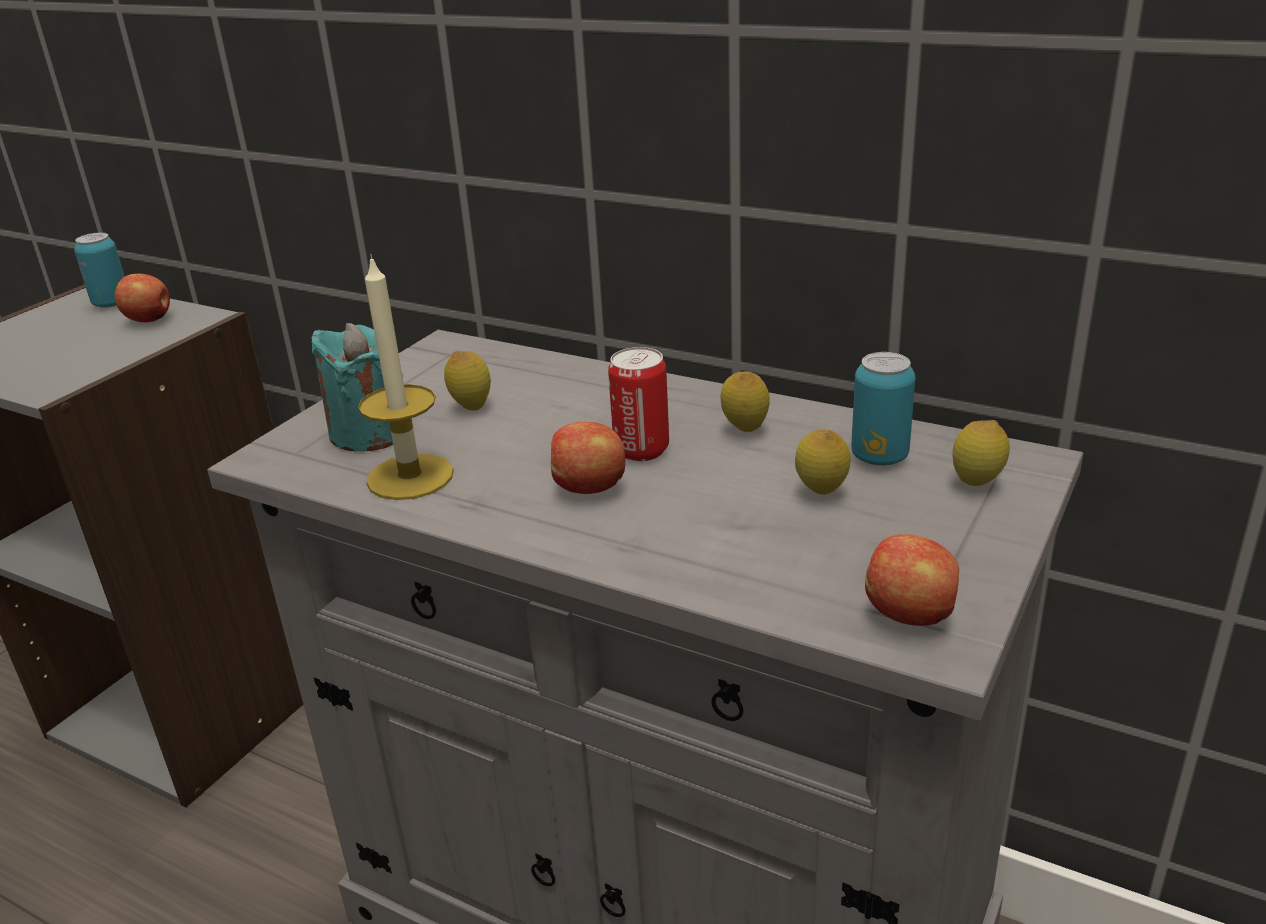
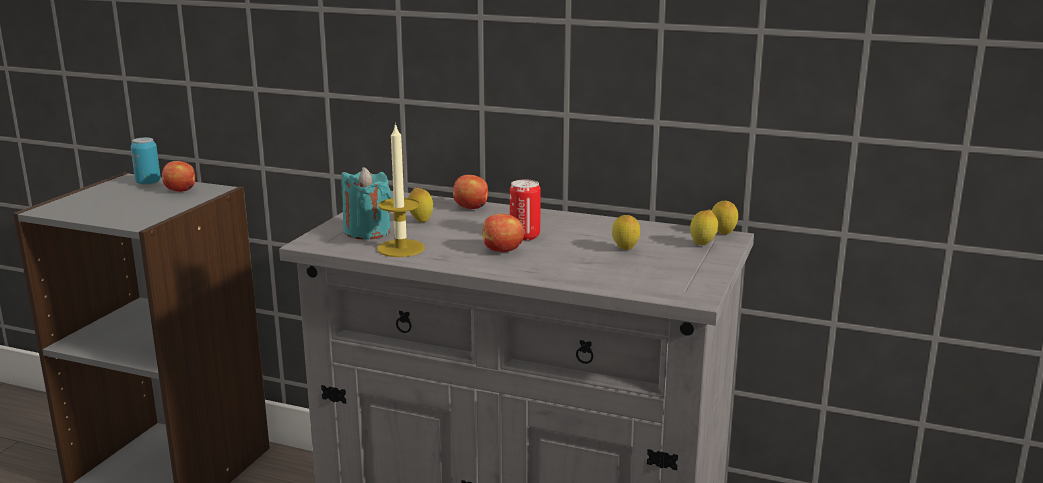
camera: 10 degrees left, 10 degrees down
(745, 431) = (578, 228): lemon -> lemon (723, 234)
(879, 456) = (651, 236): can -> none
(911, 615) = (679, 288): apple -> apple (471, 208)

